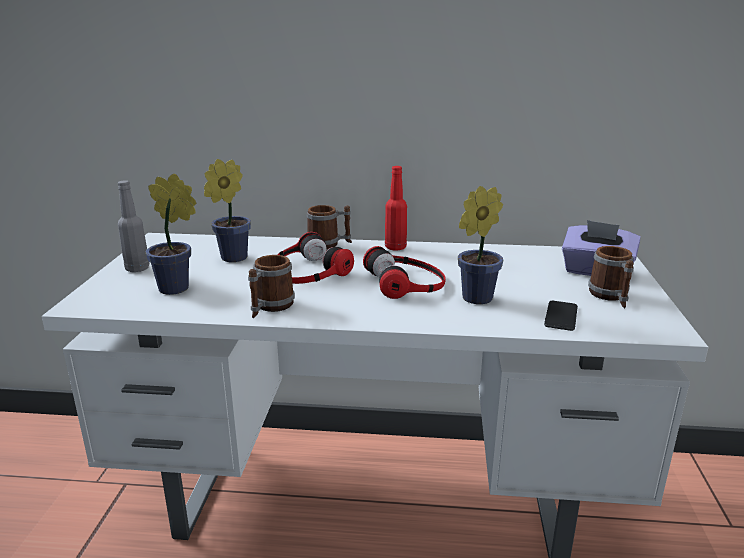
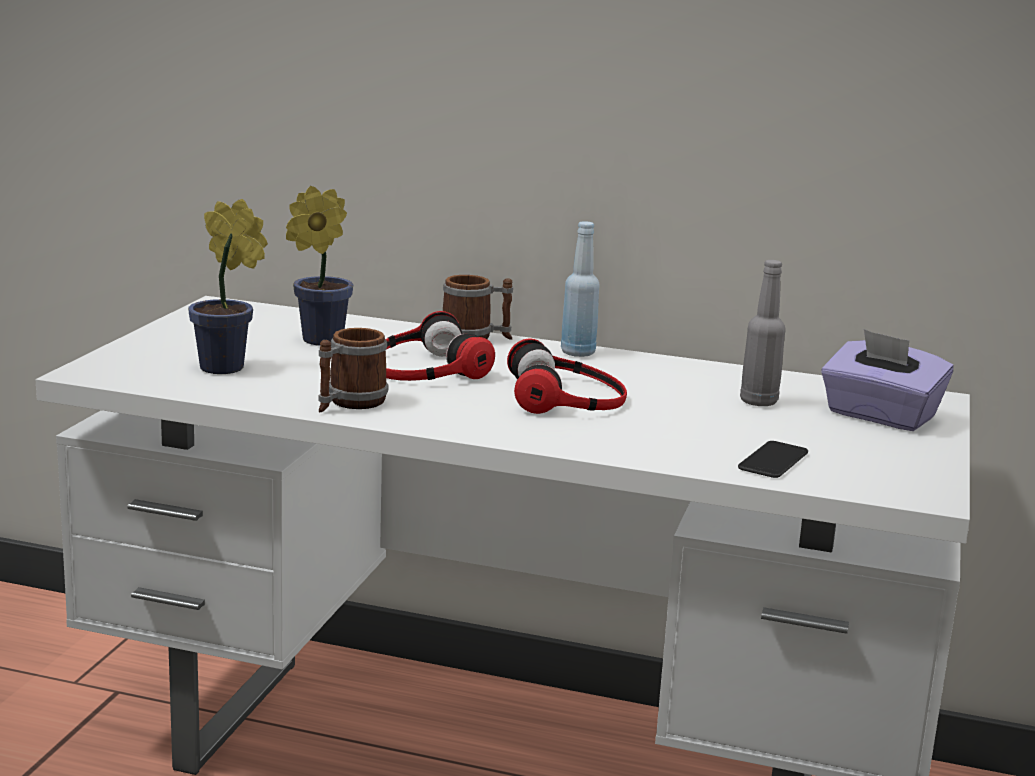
camera: 10 degrees right, 5 degrees down
(137, 268) = (177, 339): grey bottle -> grey bottle (758, 401)
(395, 247) = (578, 353): red bottle -> blue bottle
(473, 299) = (655, 427): potted plant -> none
(611, 297) = (874, 448): mug -> none

